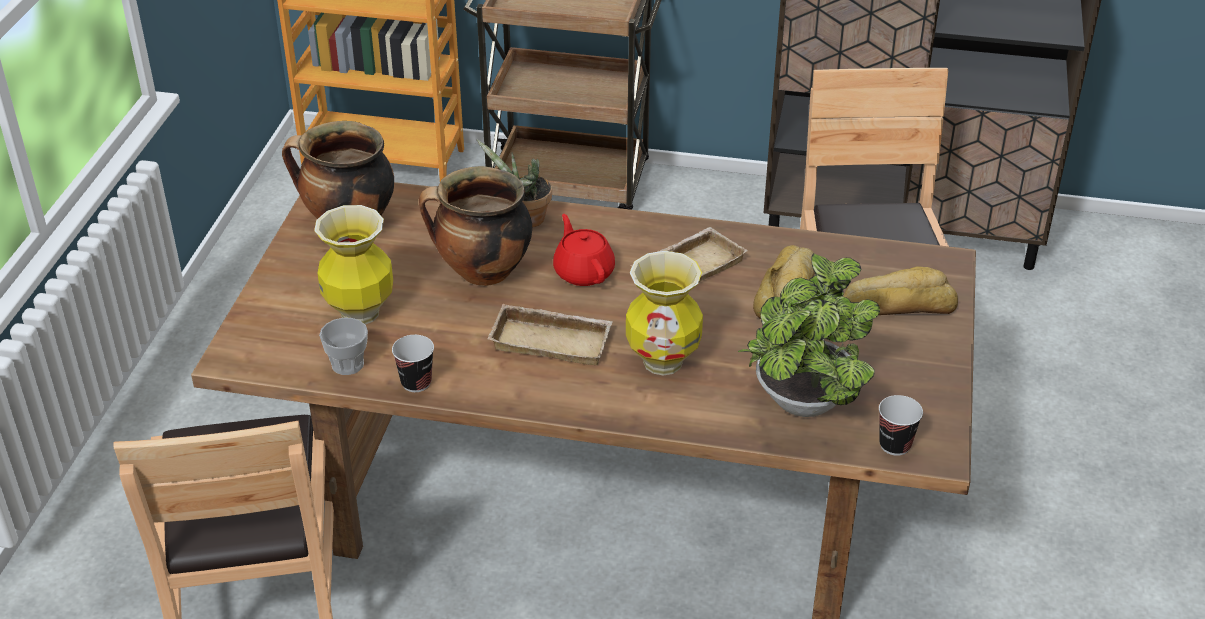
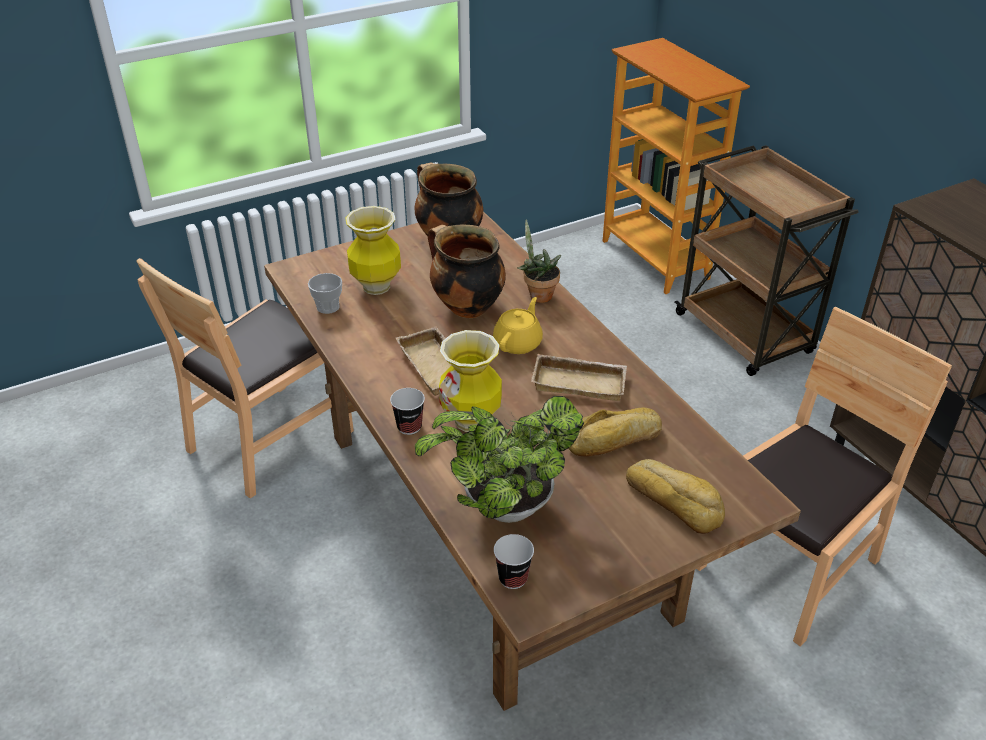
camera: 50 degrees right, 0 degrees up
(416, 383) = (339, 338): cup -> cup (409, 427)
(583, 272) = (518, 343): red teapot -> yellow teapot

